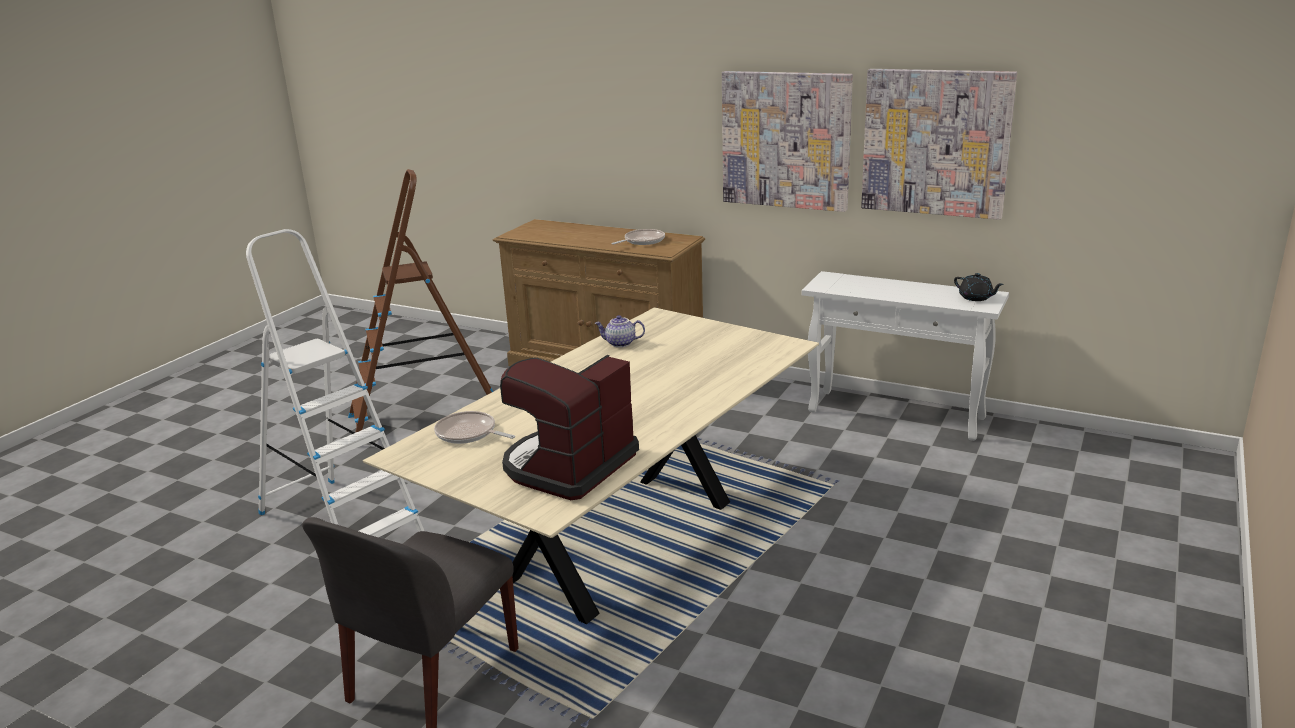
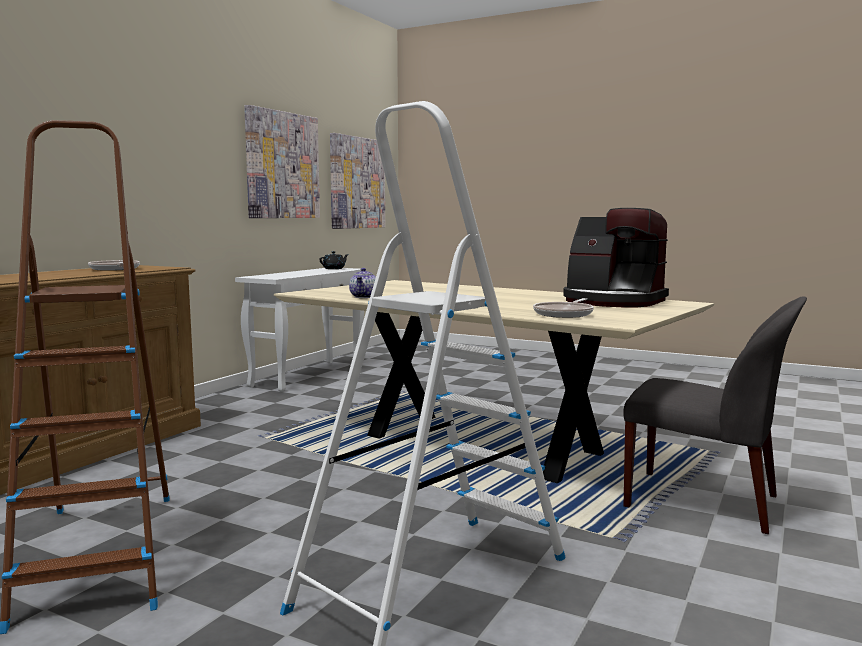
camera: 90 degrees left, 15 degrees down
(786, 140) = (194, 162): picture -> picture (357, 183)

